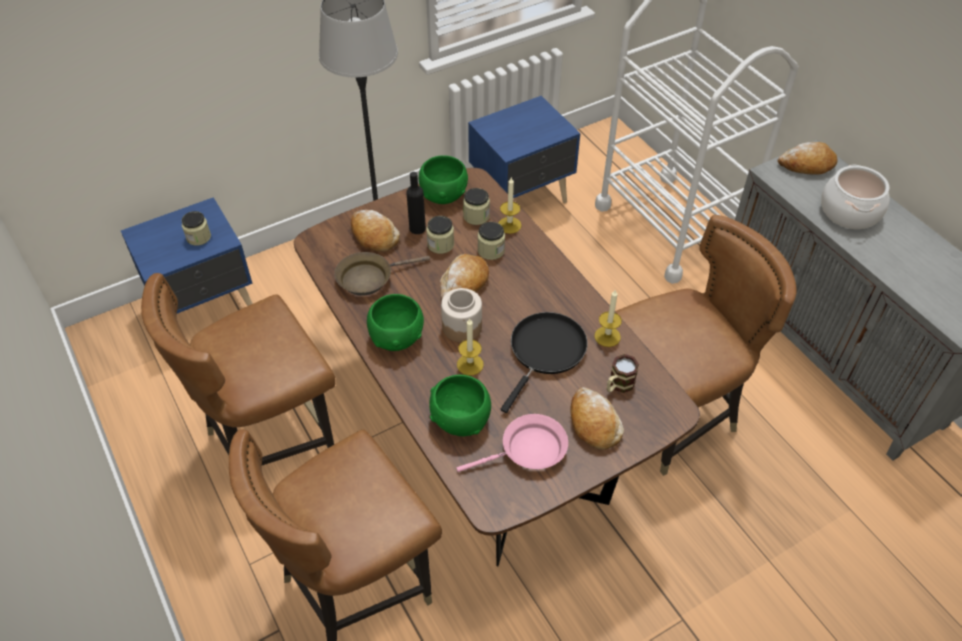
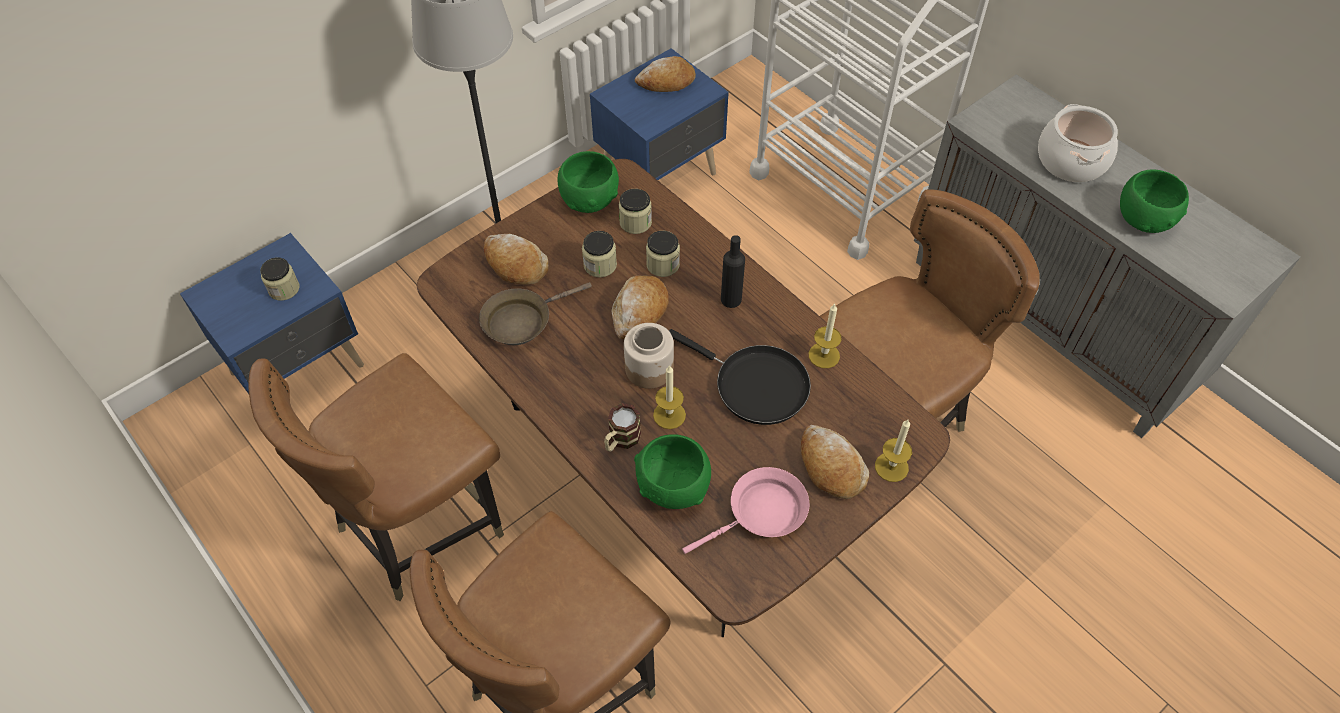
camera: 10 degrees left, 5 degrees up
(397, 337) = (574, 393): green bowl -> green bowl (1144, 219)
(417, 228) = (567, 248): black bottle -> black bottle (731, 299)
(509, 225) = (678, 229): candle -> candle (891, 467)
(545, 351) = (755, 385): black frying pan -> black frying pan turned 105 degrees clockwise
(618, 385) = (849, 415): mug -> mug (621, 440)
(807, 165) = (1012, 108): bread -> bread (666, 82)

